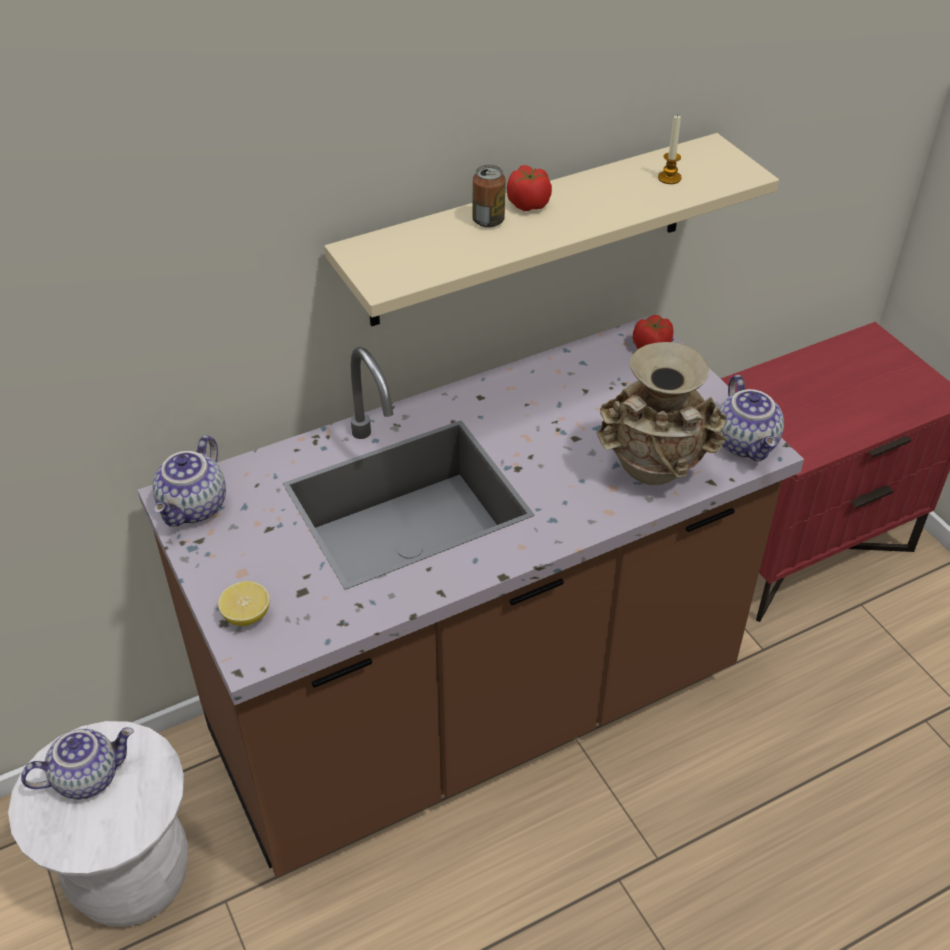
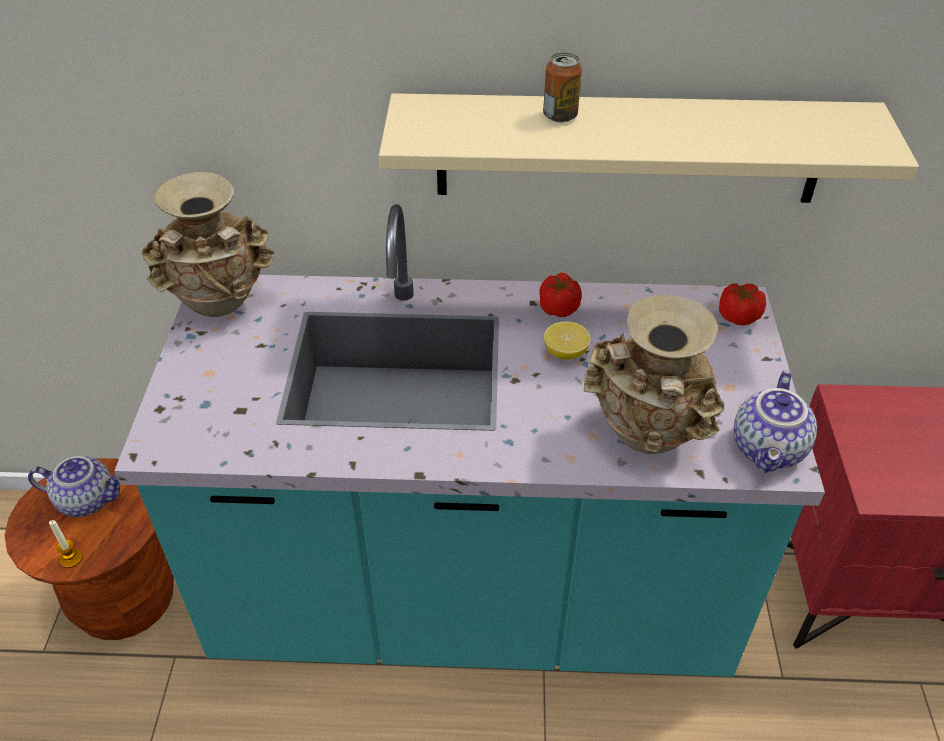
camera: 30 degrees right, 0 degrees up
(132, 878) = (126, 601): white stool -> brown stool
(195, 508) = (221, 304): teapot -> beige vase
(247, 616) = (181, 411): lemon -> lemon (565, 353)
(475, 711) = (472, 600): brown counter -> turquoise counter
(528, 204) = (614, 112): tomato -> tomato (559, 308)
(669, 178) = (788, 130): candle -> candle (71, 559)

